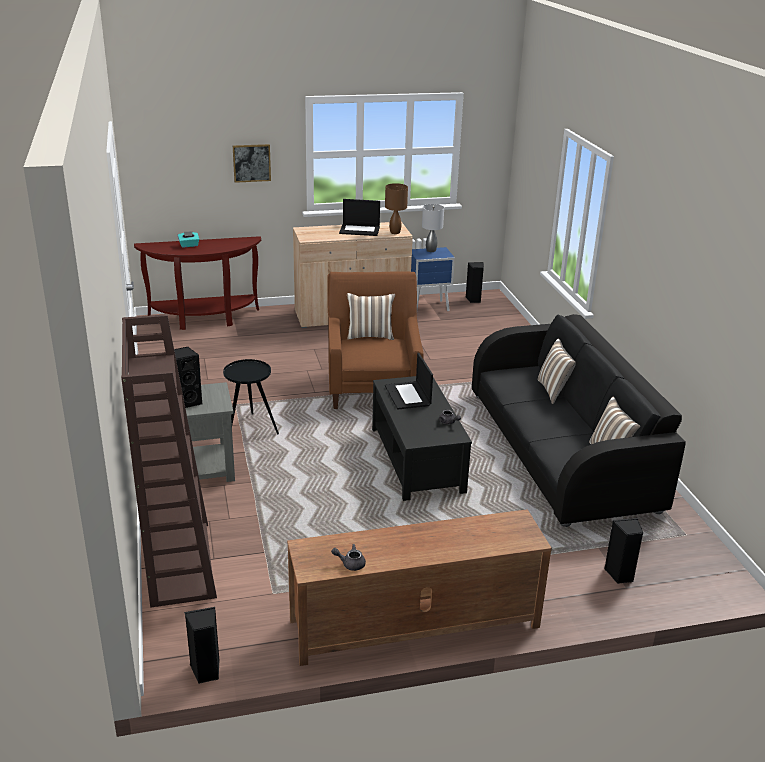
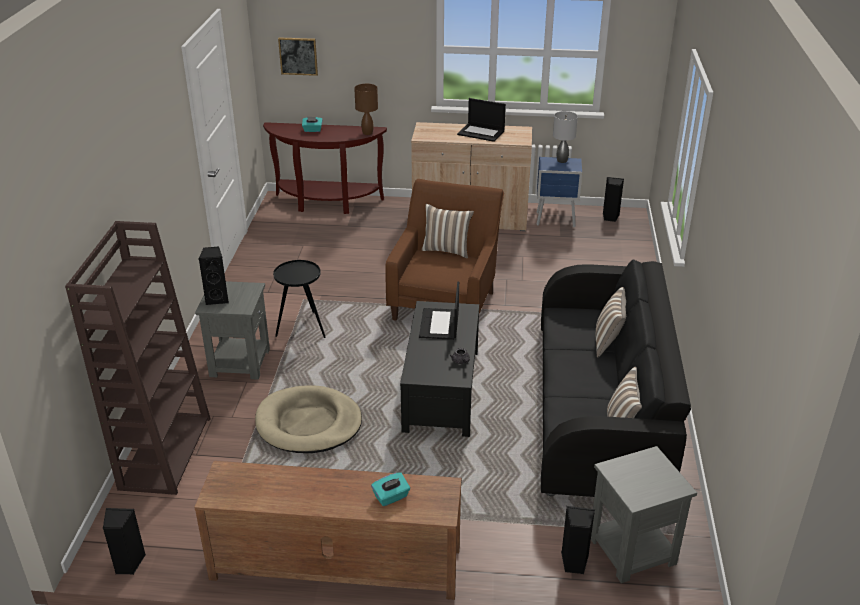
camera: 20 degrees right, 5 degrees up
(251, 163) = (380, 52): picture -> picture (298, 56)
(310, 510) = (308, 423): none -> beige dog bed
(350, 563) = (253, 498): grey teapot -> none
(395, 232) = (516, 139): brown table lamp -> brown table lamp (368, 133)
(478, 537) = (391, 497): none -> turquoise tissue box
(659, 555) = (631, 551): none -> grey side table

